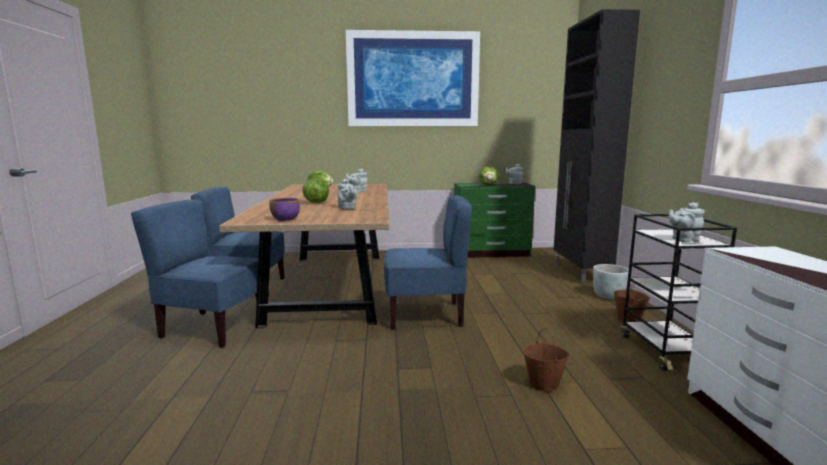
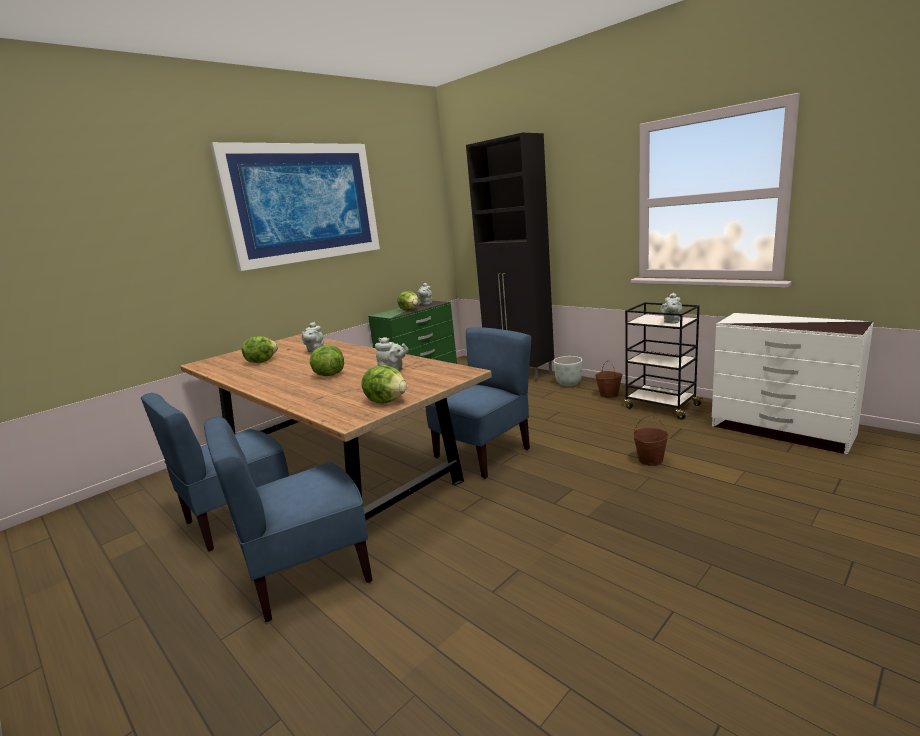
camera: 40 degrees left, 5 degrees up
(286, 219) = (387, 401): purple bowl -> lettuce

